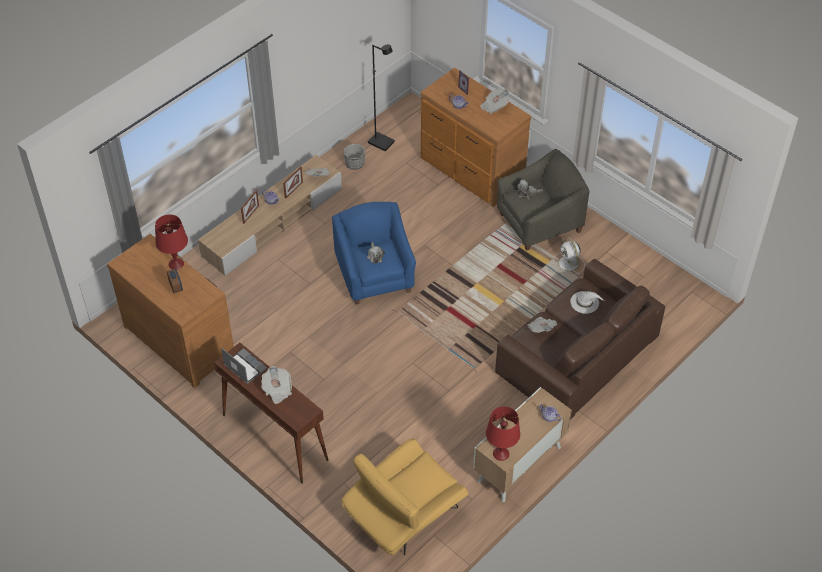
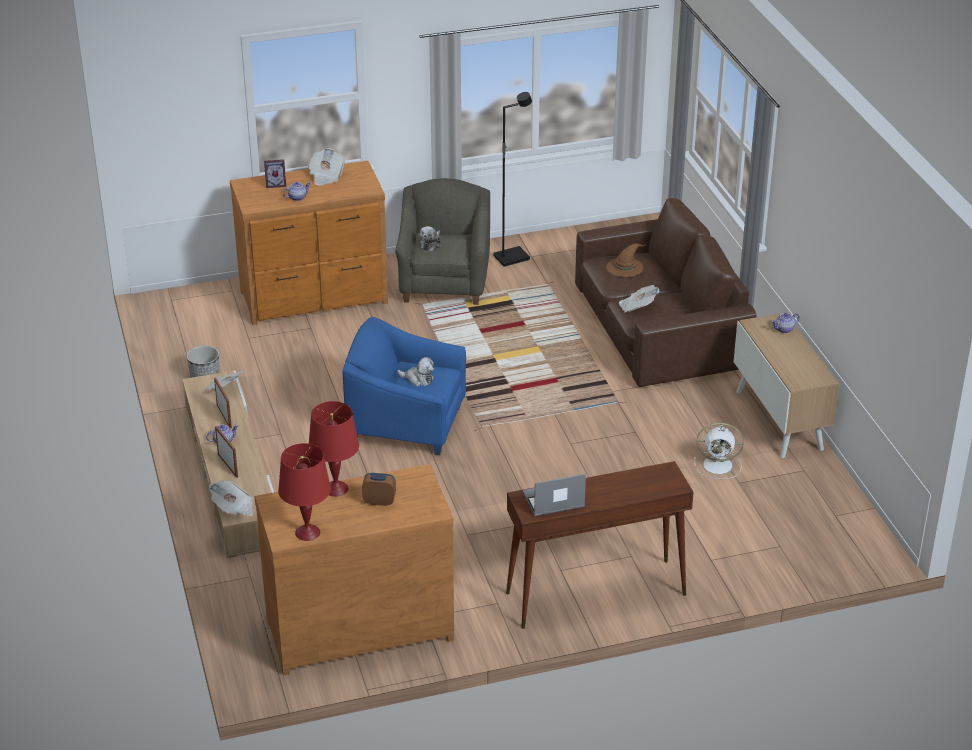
camera: 60 degrees left, 15 degrees down
(277, 390) = (613, 486): newspaper -> newspaper (233, 508)
(381, 142) = (193, 344): black floor lamp -> black floor lamp (511, 257)
(403, 515) = (791, 529): yellow armchair -> none
(500, 453) = (811, 377): red table lamp -> red table lamp (307, 533)
(568, 264) = (525, 285): white fan -> white fan (719, 465)
(585, 302) = (625, 267): white hat -> brown hat

